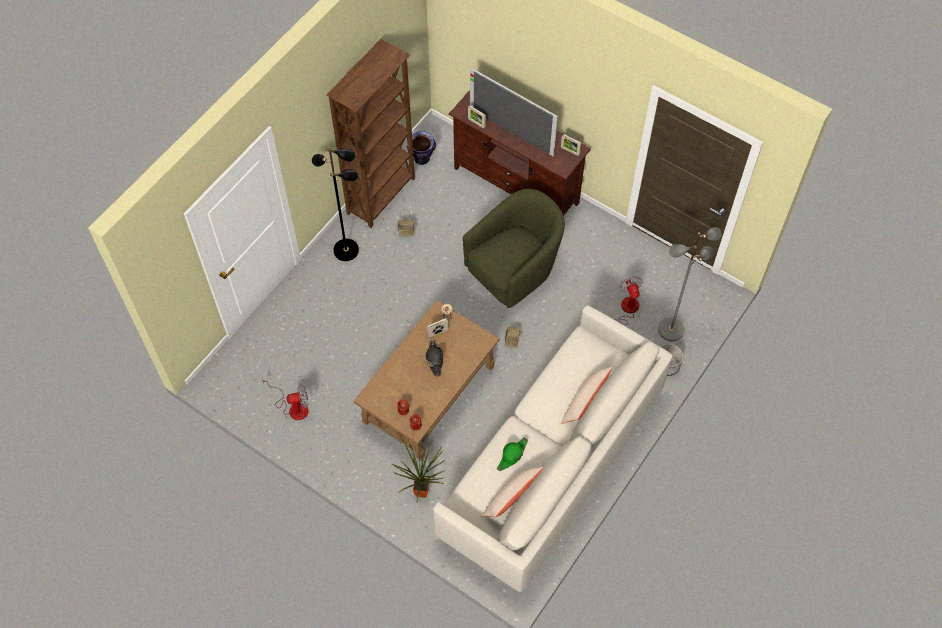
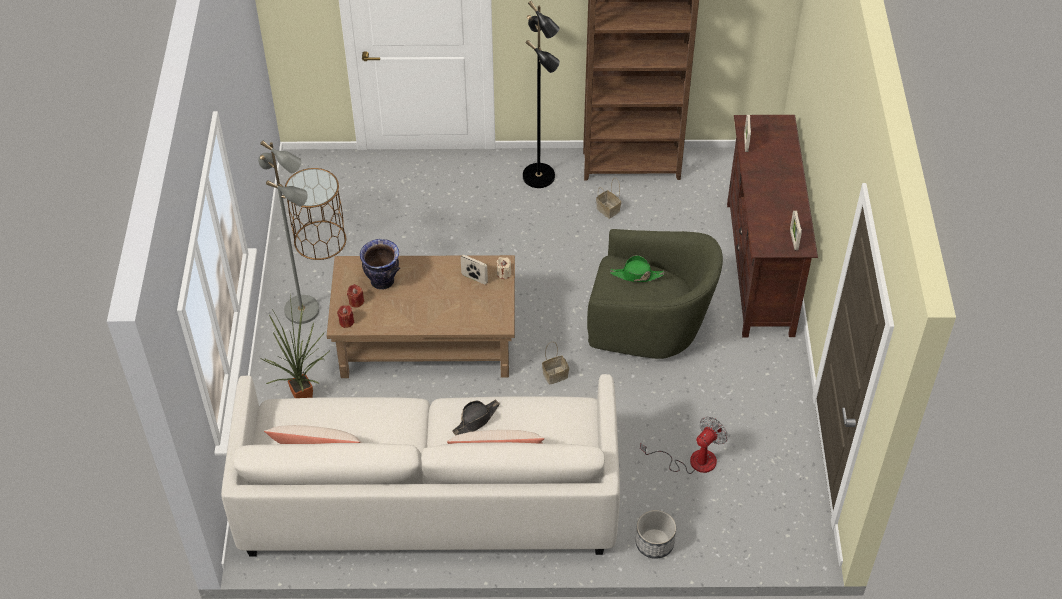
camera: 55 degrees right, 10 degrees down
(293, 407) = (320, 240): fan -> brown side table
(422, 159) = (711, 172): vase -> vase (382, 281)
(434, 359) = (439, 294): black hat -> black hat (476, 420)
(511, 132) = (765, 177): television -> none
(512, 455) = (371, 422): green hat -> green hat (636, 275)
(671, 329) = (708, 520): grey floor lamp -> grey floor lamp (303, 309)

